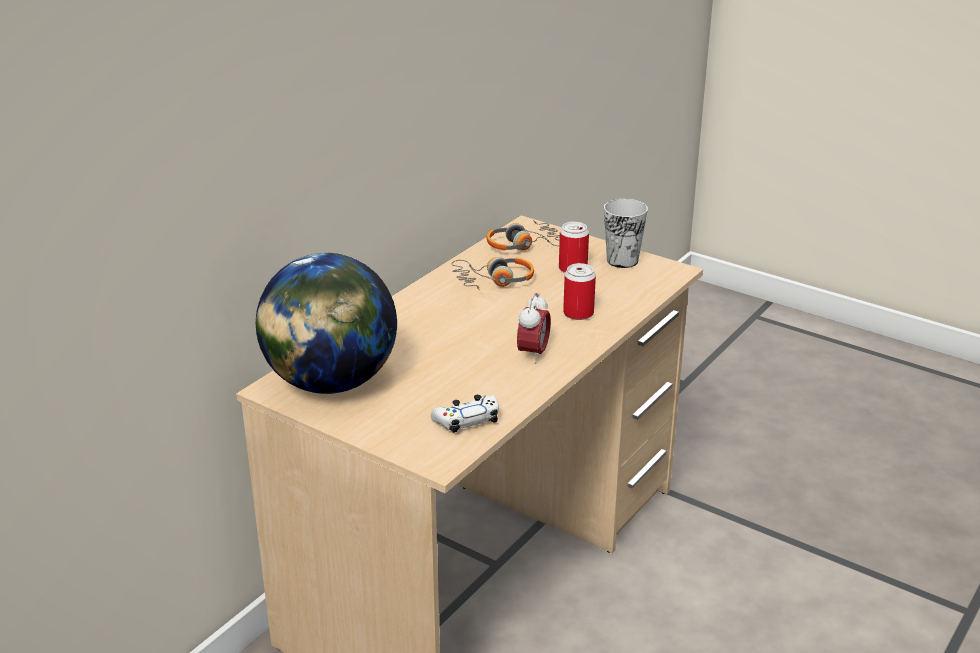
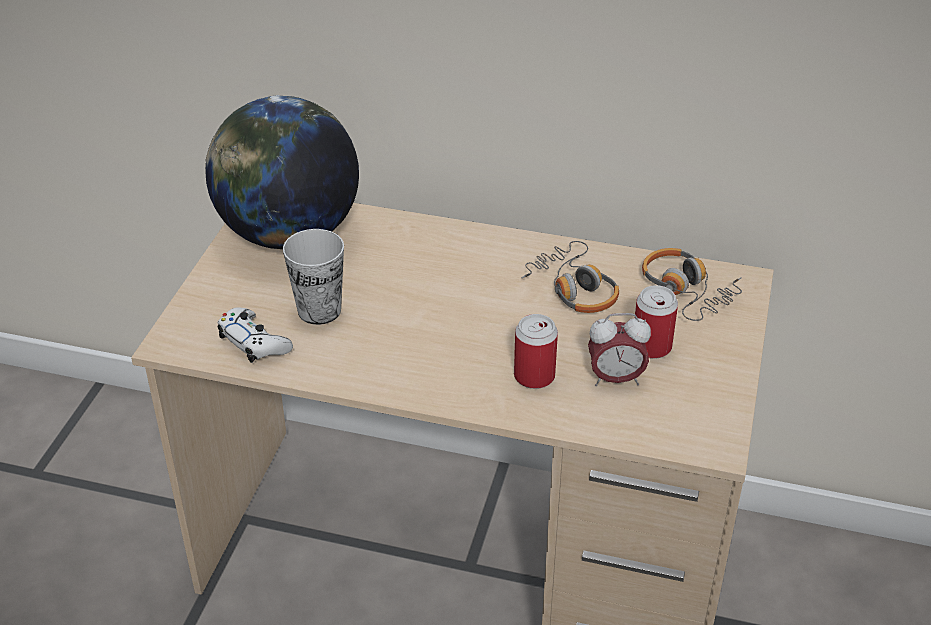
camera: 70 degrees right, 10 degrees up
(533, 354) = (414, 360): alarm clock -> alarm clock (615, 379)
(622, 260) = (708, 387): cup -> cup (319, 310)

